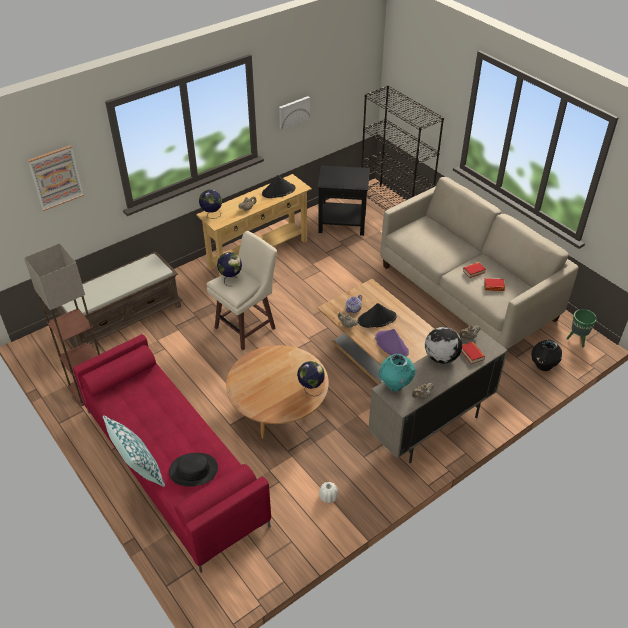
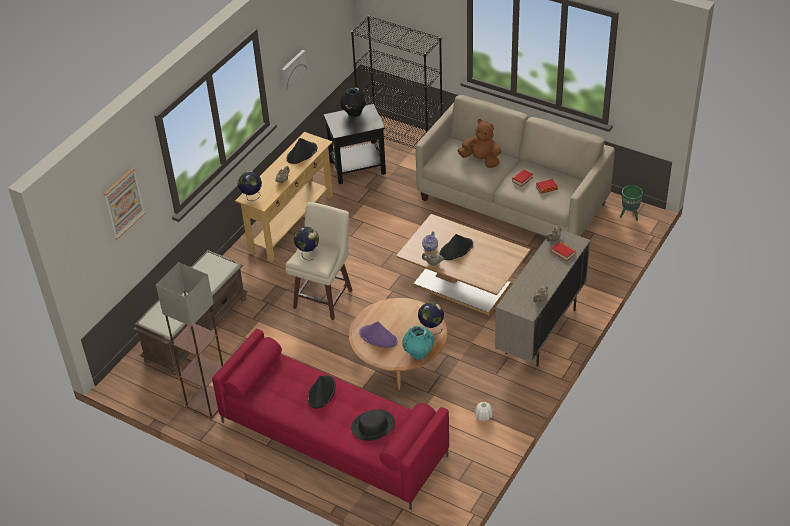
camera: 20 degrees left, 0 degrees up
(139, 469) = (324, 441): pillow -> none
(168, 417) = (321, 392): none -> black hat
(392, 345) = (482, 268): purple hat -> purple hat (378, 337)
(395, 385) = (513, 297): turquoise vase -> turquoise vase (418, 354)
(440, 357) = (539, 263): globe -> none
(443, 243) = (481, 160): none -> brown plush toy
(543, 366) = (610, 248): black vase -> black vase (354, 113)

